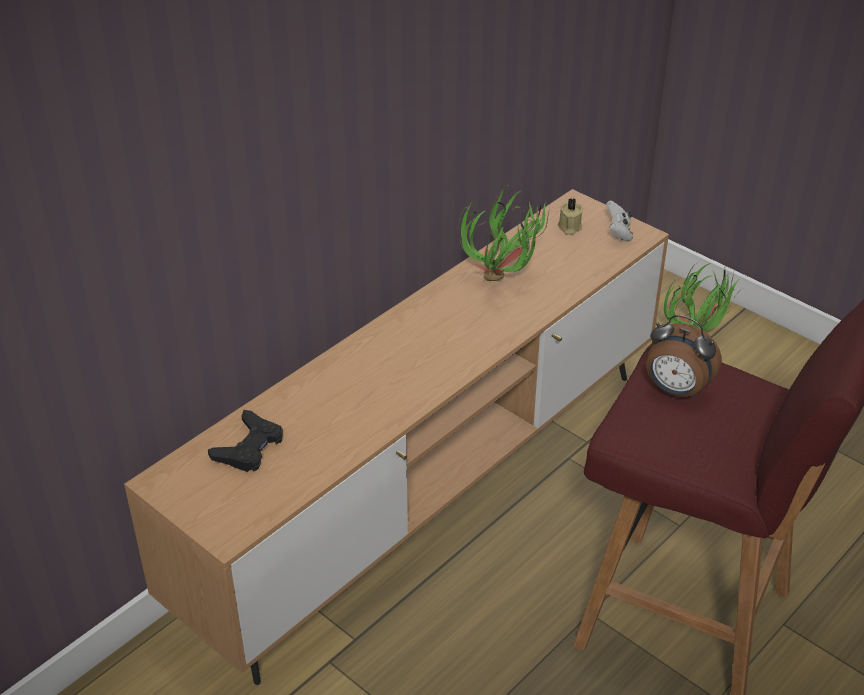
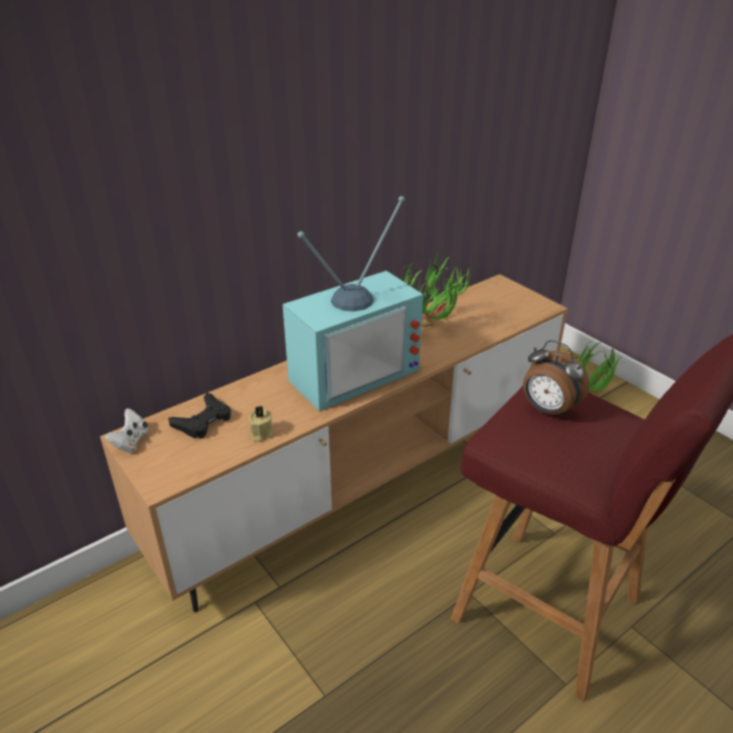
camera: 10 degrees right, 5 degrees down
(416, 357) = (352, 371): none -> television
(569, 227) = (491, 297): beige candle -> beige candle (260, 433)
(618, 233) = (528, 304): white game controller -> white game controller (131, 441)

